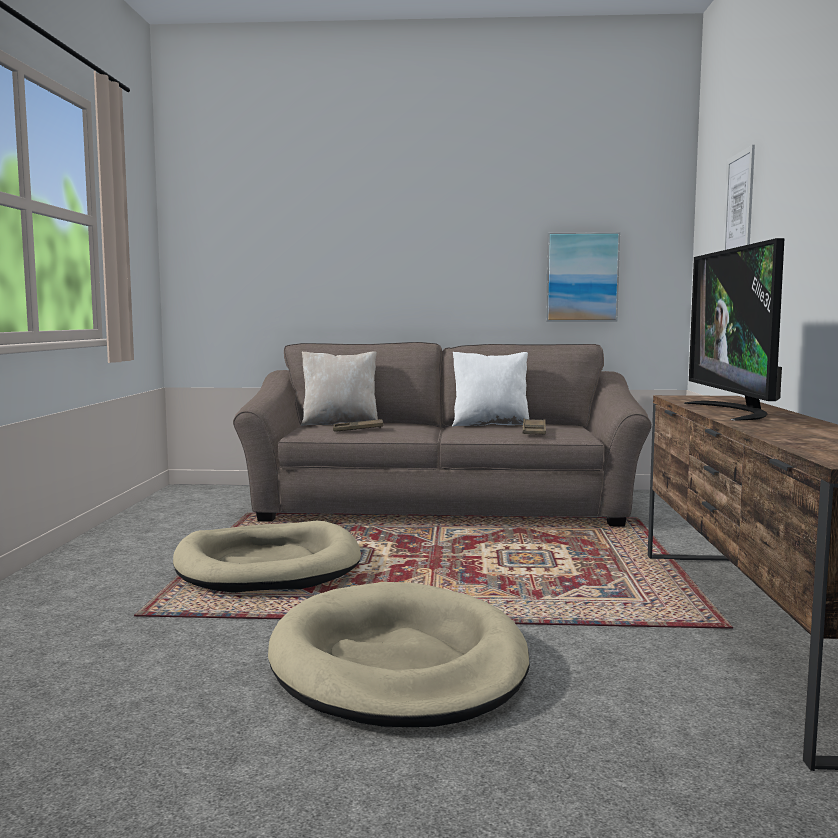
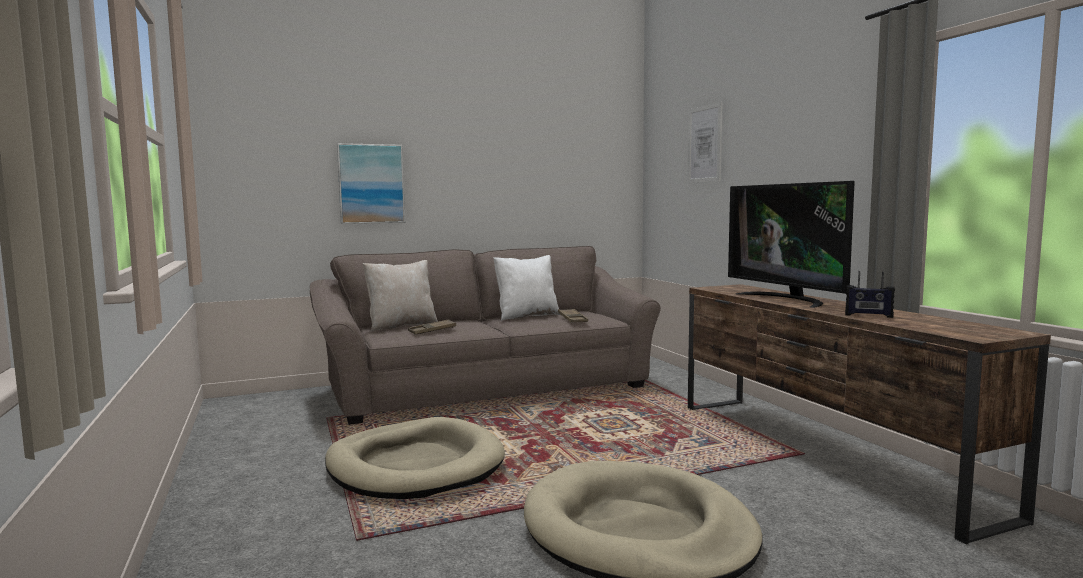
camera: 25 degrees left, 0 degrees up
(582, 277) = (569, 193): picture -> picture (371, 184)
(783, 432) = (868, 315): none -> radio

